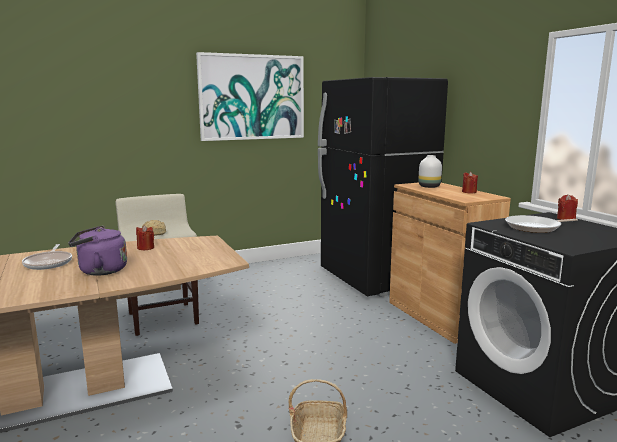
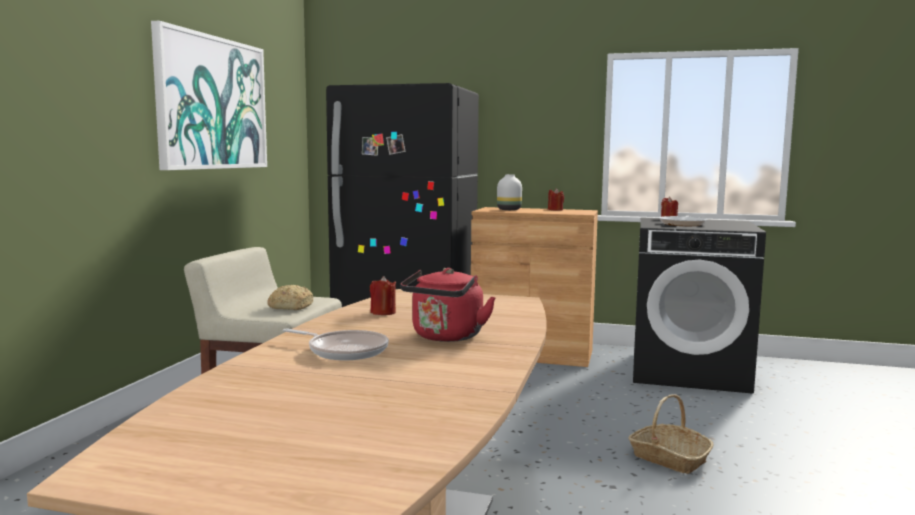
camera: 50 degrees left, 5 degrees down
(100, 271) = (446, 337): purple kettle -> red kettle

